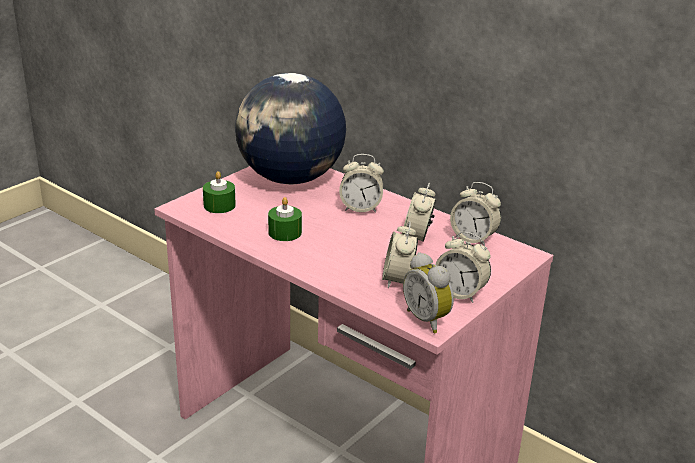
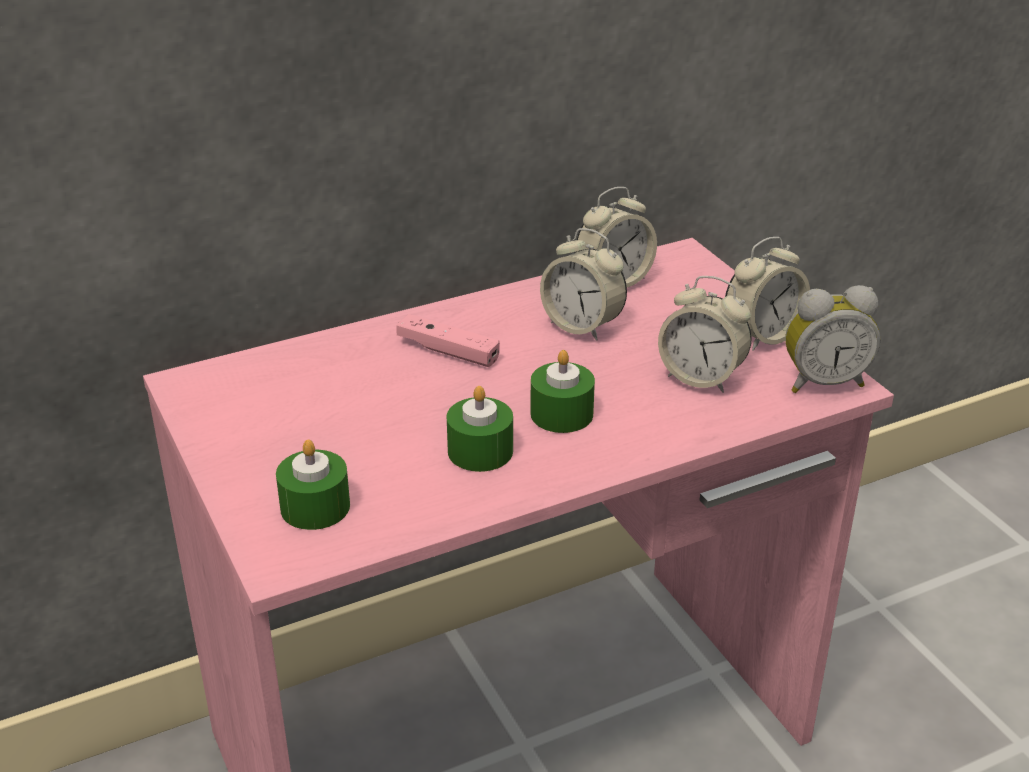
camera: 65 degrees left, 5 degrees up
(291, 179) = (276, 395): globe -> none
(331, 247) = (561, 414): none -> green candle
(360, 208) = (448, 351): alarm clock -> pink game controller

